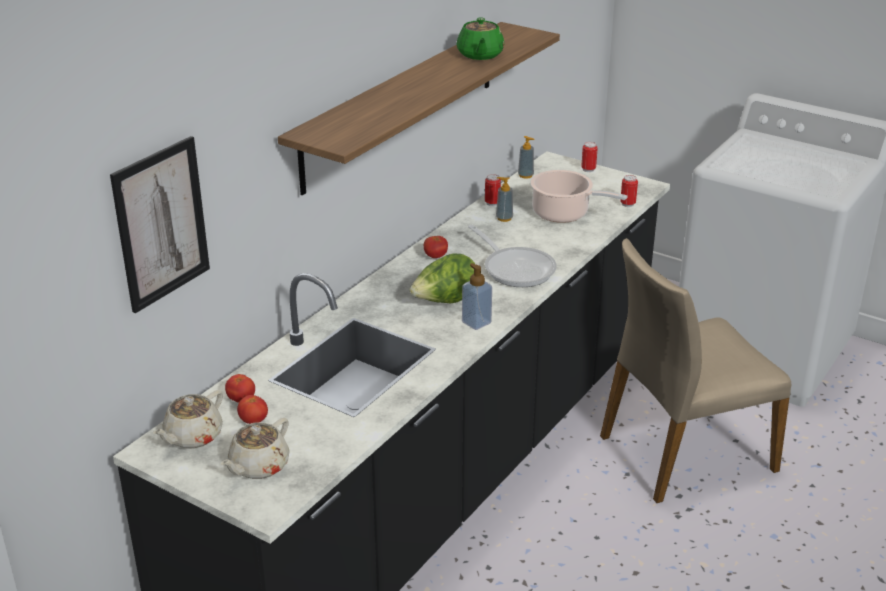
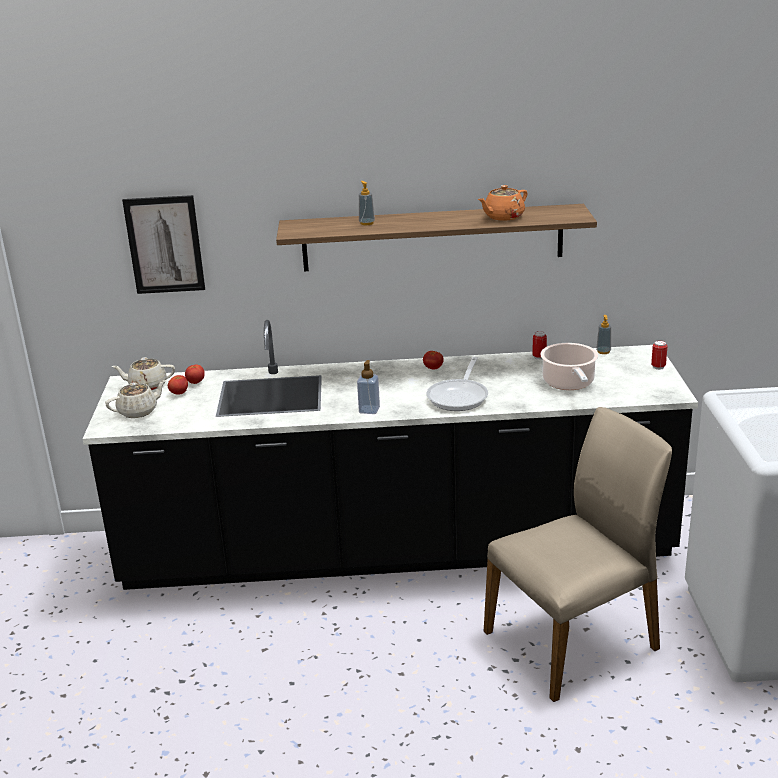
camera: 55 degrees right, 5 degrees down
(258, 466) = (139, 411): beige teapot -> beige teapot turned 150 degrees clockwise
(446, 302) = (380, 392): lettuce -> none
(480, 55) = (503, 217): green teapot -> orange teapot
(504, 218) = (524, 368): soap dispenser -> soap dispenser (366, 223)
(627, 204) = (629, 398): can -> none
(684, 452) = (574, 640): beige chair -> beige chair turned 120 degrees clockwise

